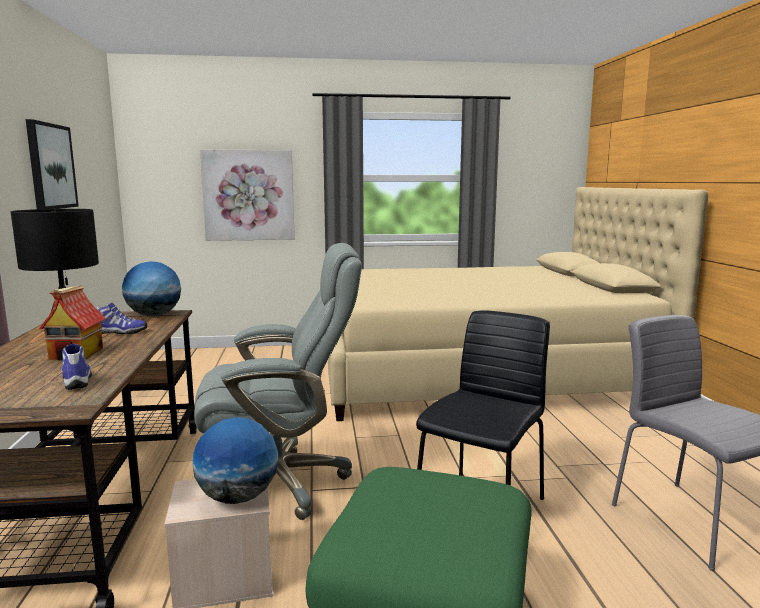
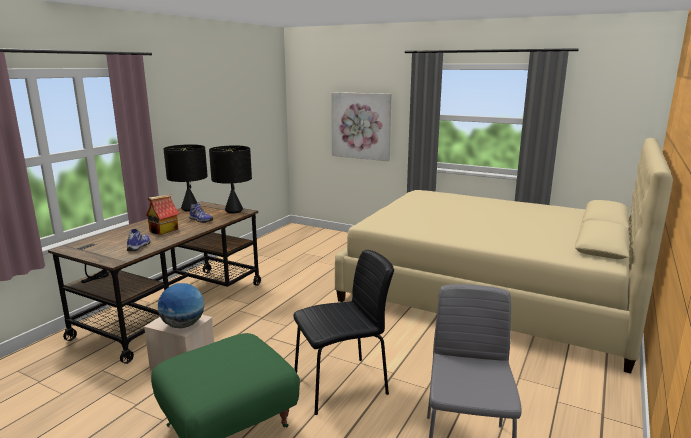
camera: 35 degrees right, 5 degrees up
(50, 166) = (216, 112): picture -> none
(154, 315) = (234, 211): globe -> black table lamp
(282, 485) = (260, 330): grey office chair -> none

